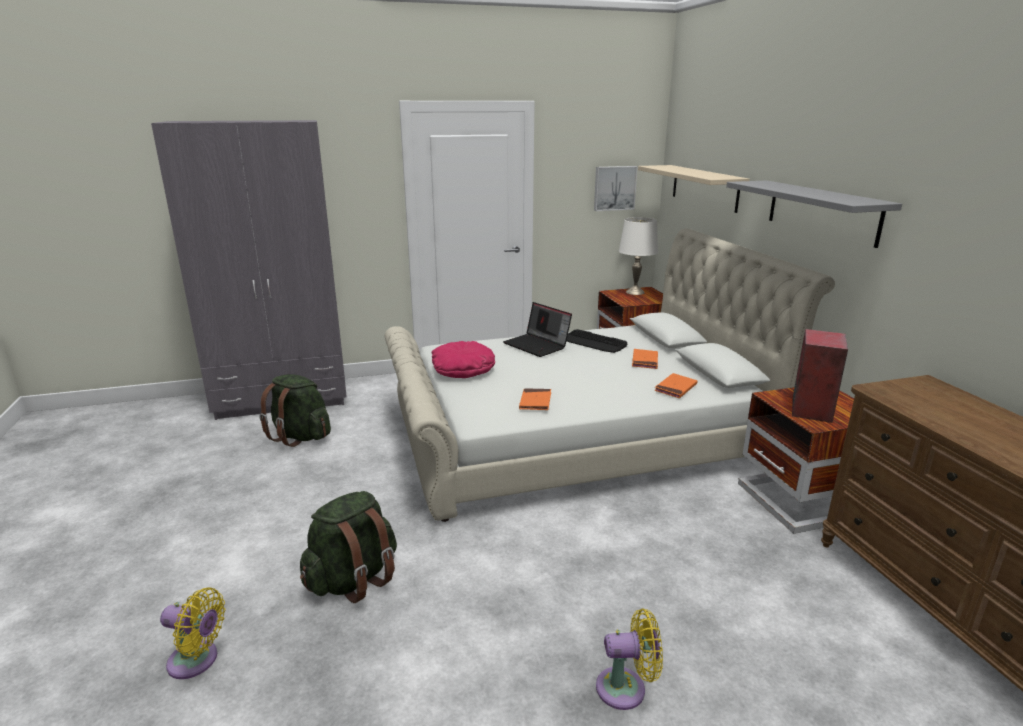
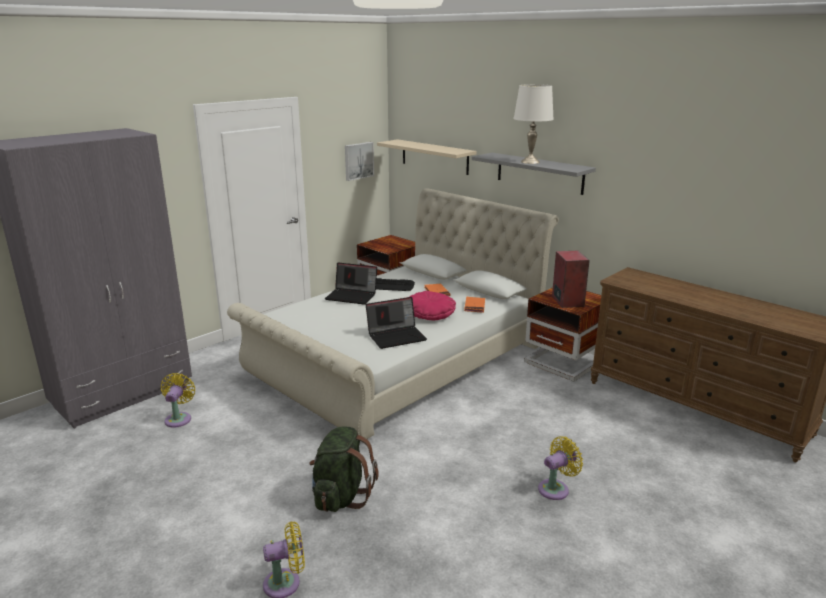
camera: 30 degrees left, 0 degrees up
(300, 436) = (179, 418): green backpack -> yellow fan
(464, 369) = (318, 326): pink pillow -> pink pillow (430, 313)
(535, 401) = (397, 336): orange book -> laptop
(635, 292) = (385, 241): white table lamp -> white table lamp (530, 162)

